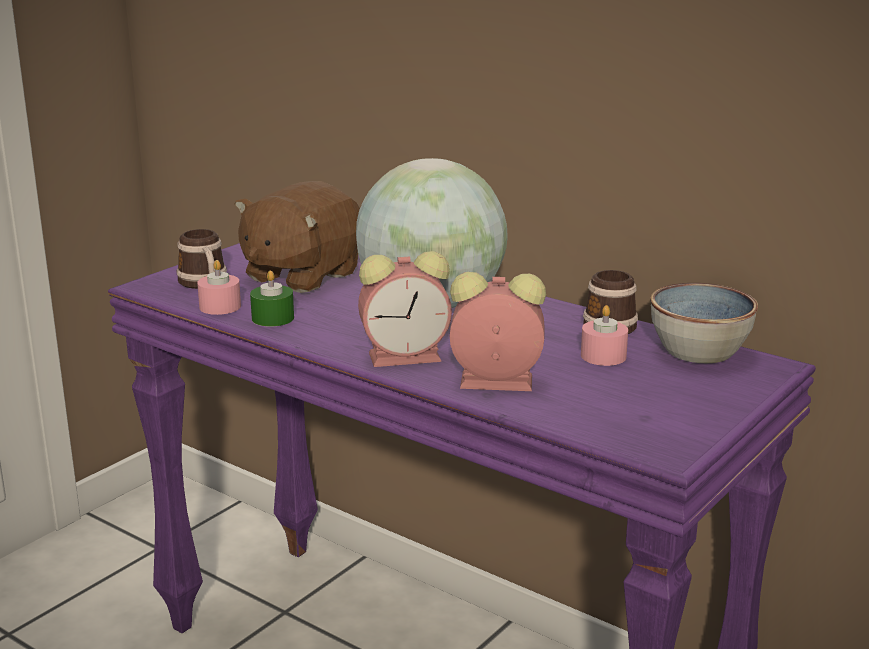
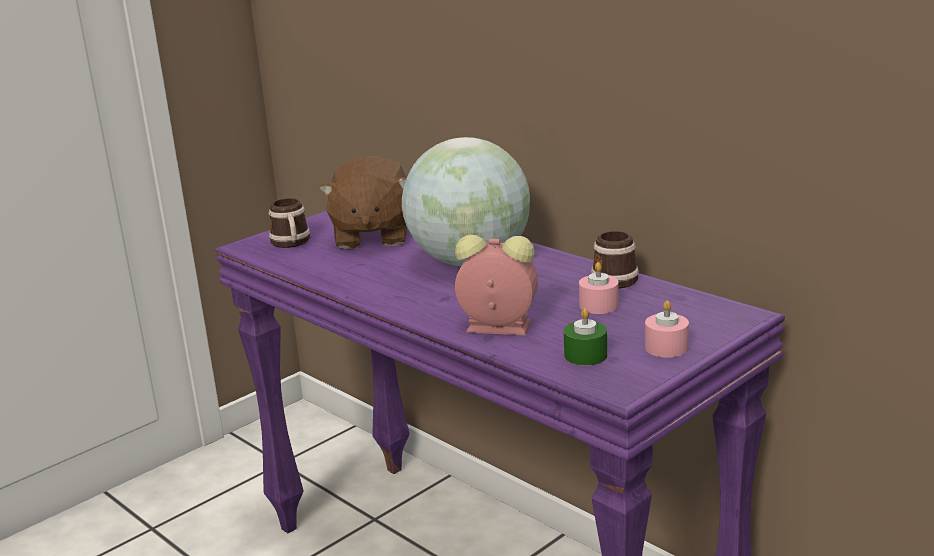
camera: 10 degrees right, 0 degrees up
(220, 306) = (297, 263): pink candle -> pink candle (666, 347)
(273, 318) = (336, 272): green candle -> green candle (585, 355)
(301, 275) = (371, 236): brown plush toy -> brown plush toy turned 45 degrees counterclockwise
(407, 356) = (433, 305): alarm clock -> none
(698, 352) = (684, 302): bowl -> none

